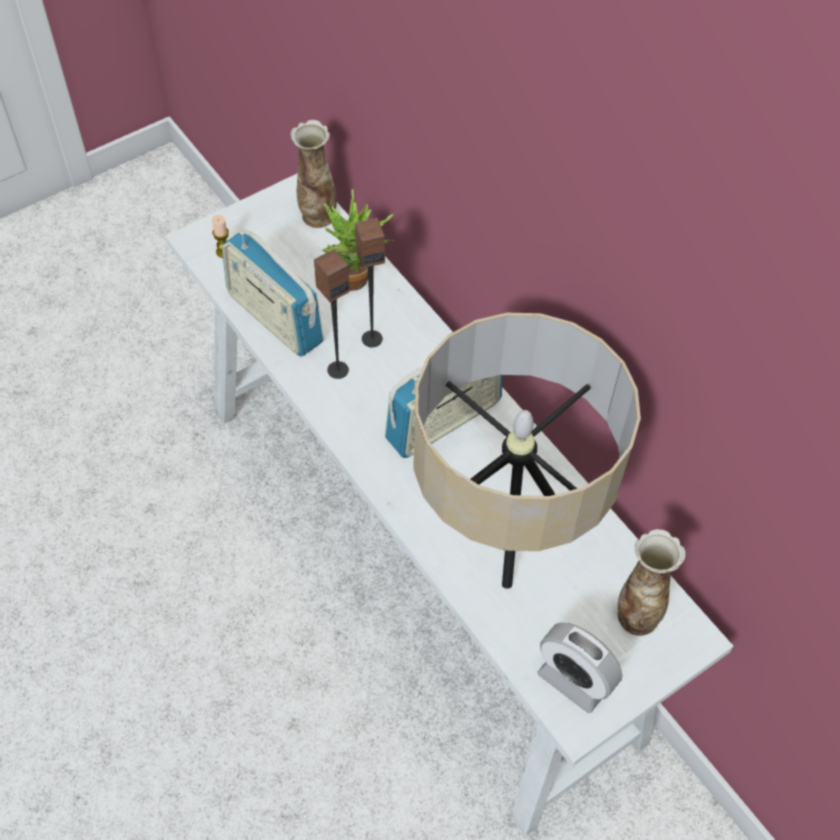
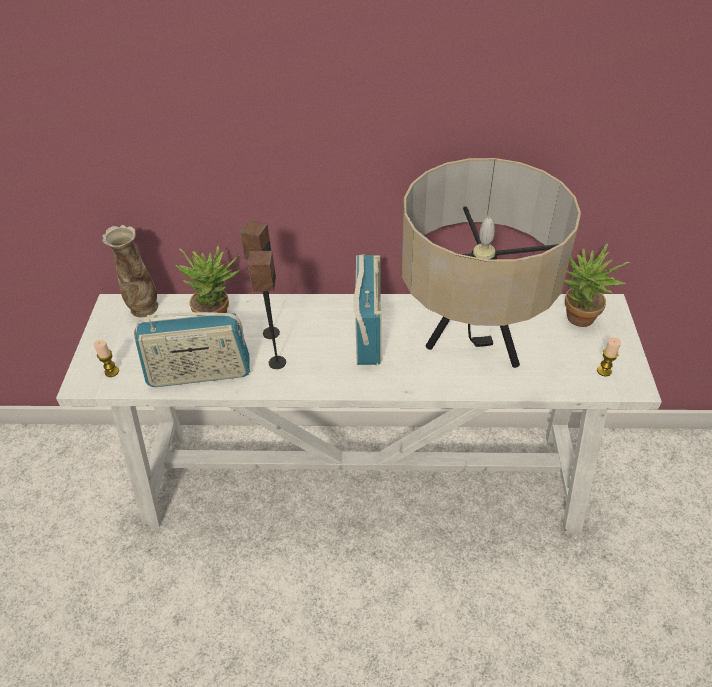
camera: 50 degrees left, 10 degrees down
(574, 680) = (604, 371): alarm clock -> candle
(636, 615) = (577, 321): vase -> potted plant

